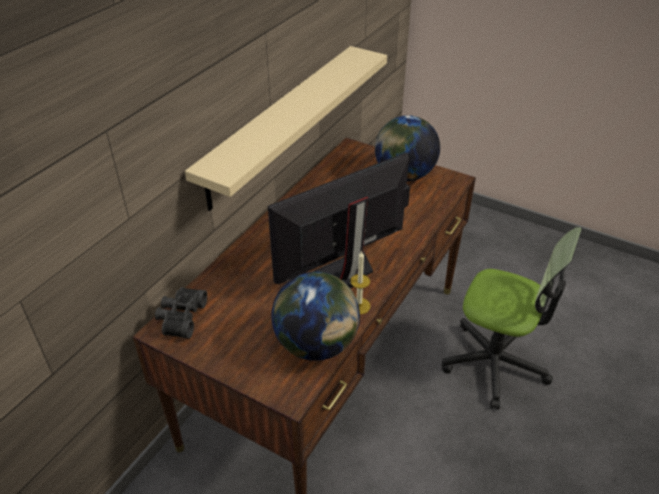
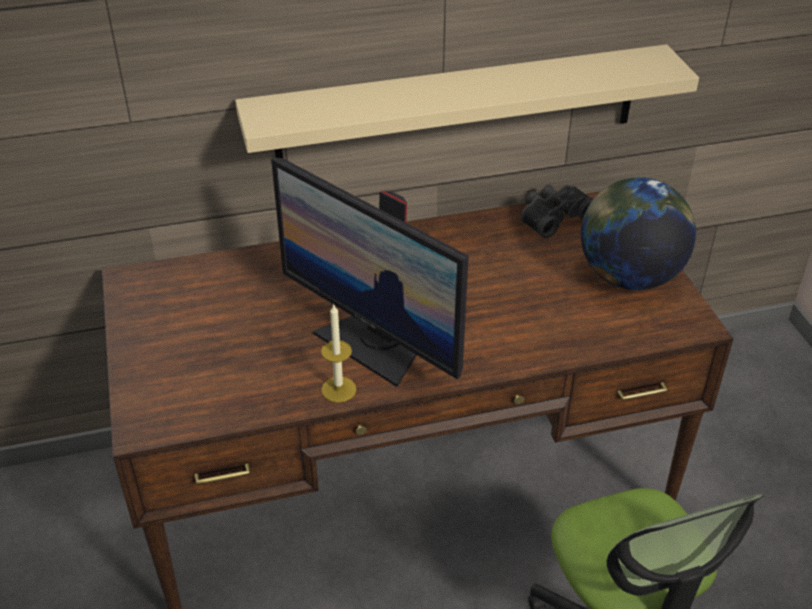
camera: 45 degrees right, 0 degrees up
(180, 317) = (161, 278): black binoculars -> black binoculars (553, 216)
(316, 344) = (237, 396): globe -> none
(343, 274) = (374, 344): monitor -> monitor turned 150 degrees counterclockwise

